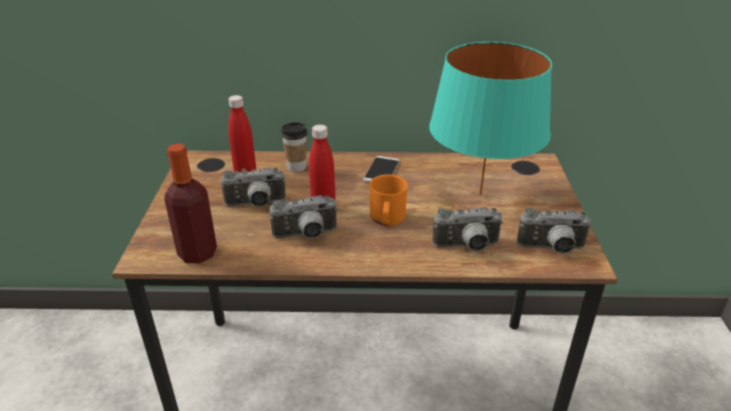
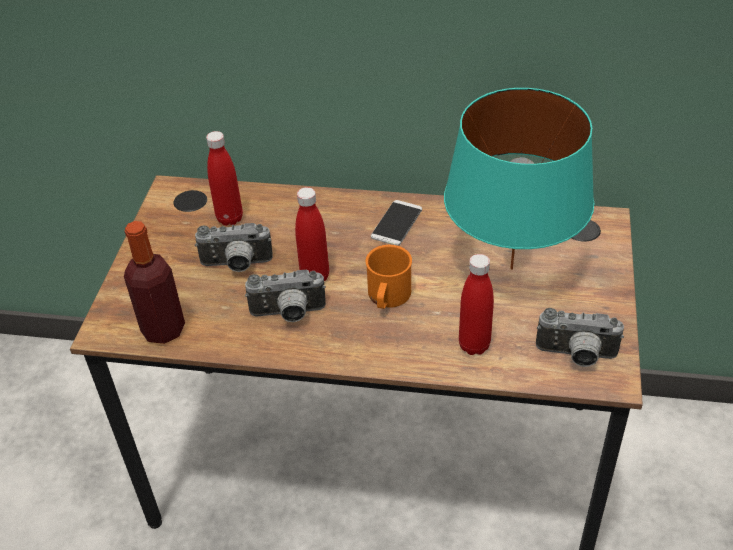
camera: 10 degrees right, 10 degrees up
(296, 167) = (293, 211): cup -> none
(467, 247) = (474, 345): camera -> red bottle

